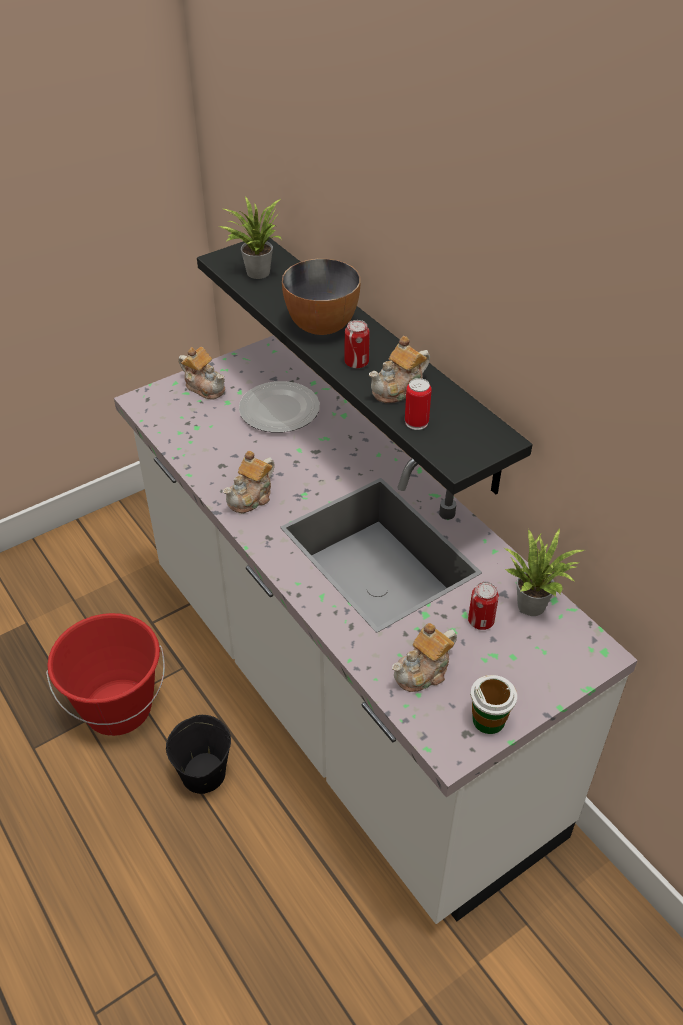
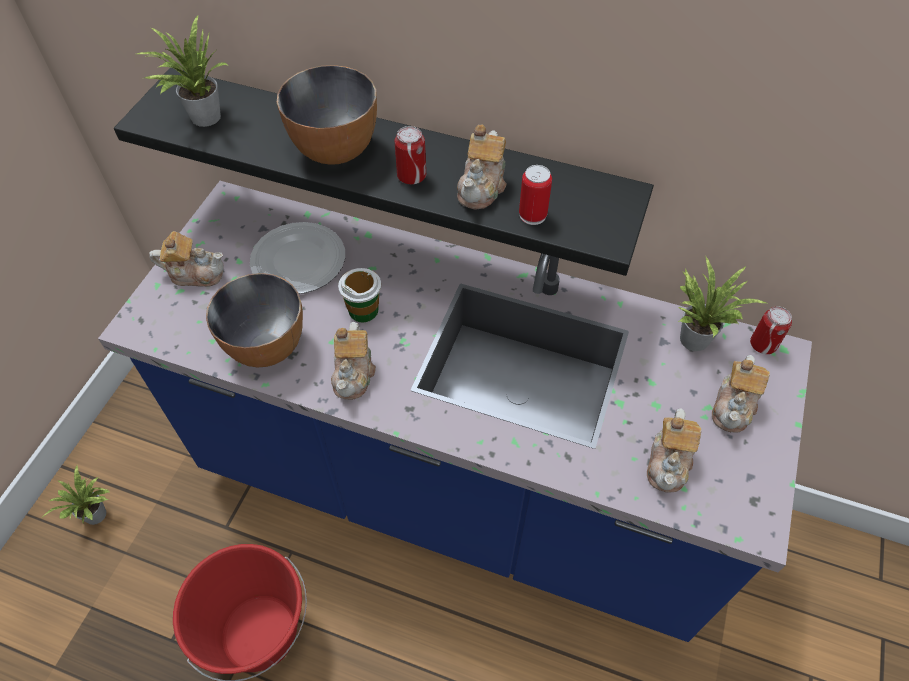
camera: 35 degrees left, 10 degrees up
(74, 565) = (98, 516): none -> potted plant
(204, 774) = (390, 641): black bucket -> none
(209, 453) = (266, 347): none -> bowl
(341, 699) = (454, 492): white counter -> blue counter
(481, 621) = (669, 380): can -> can (763, 344)
(489, 720) = (759, 474): cup -> cup (363, 310)
(516, 666) = (734, 406): none -> teapot

